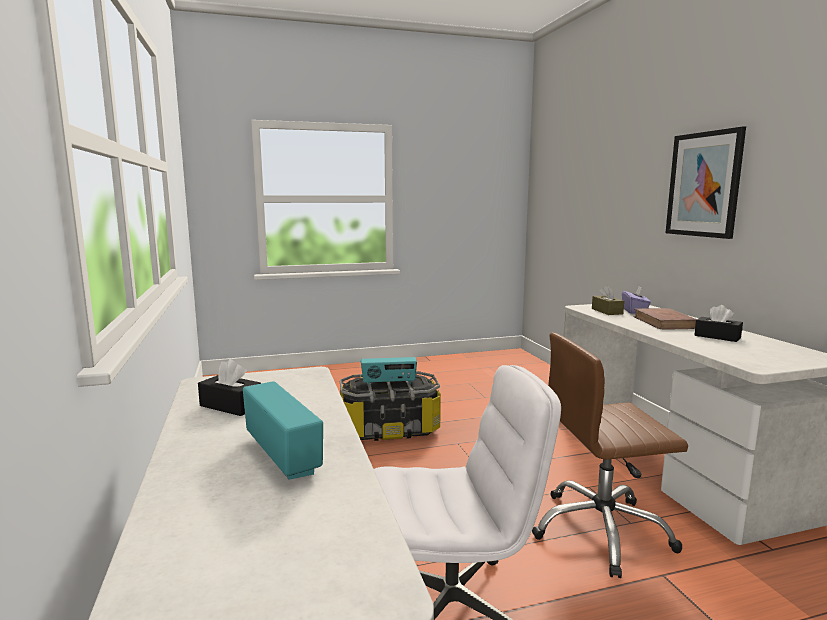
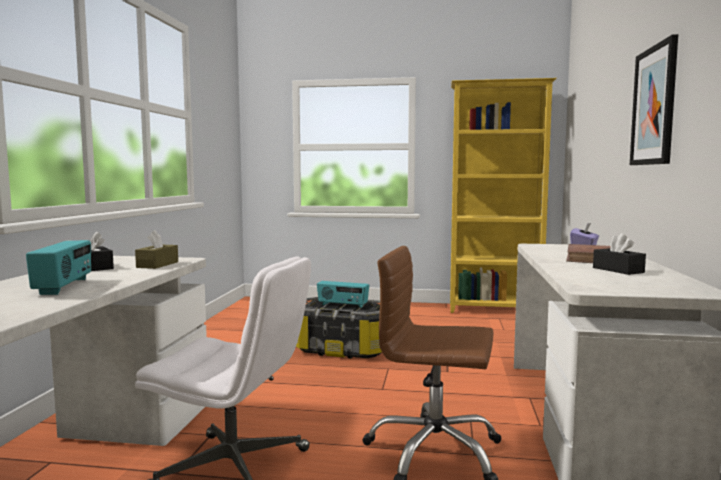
camera: 25 degrees right, 5 degrees down
(476, 358) = (495, 310): none -> yellow bookcase
(607, 311) = (551, 248): brown tissue box -> brown tissue box (157, 265)

